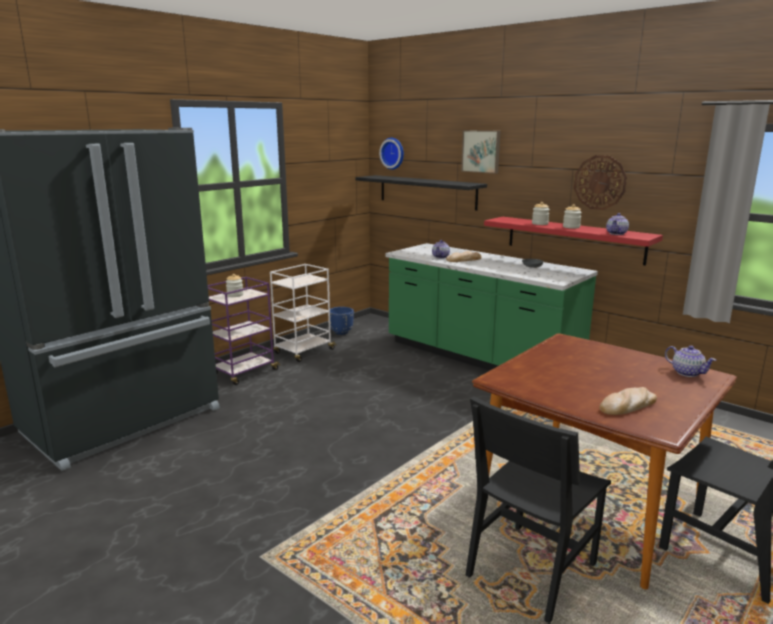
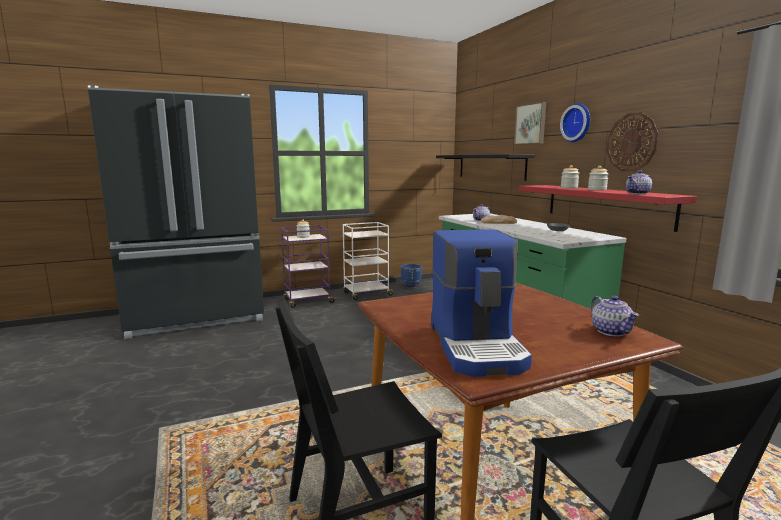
camera: 25 degrees right, 5 degrees down
(393, 153) = (469, 135): wall clock -> wall clock (577, 123)
(627, 405) = (478, 346): bread -> coffee machine

